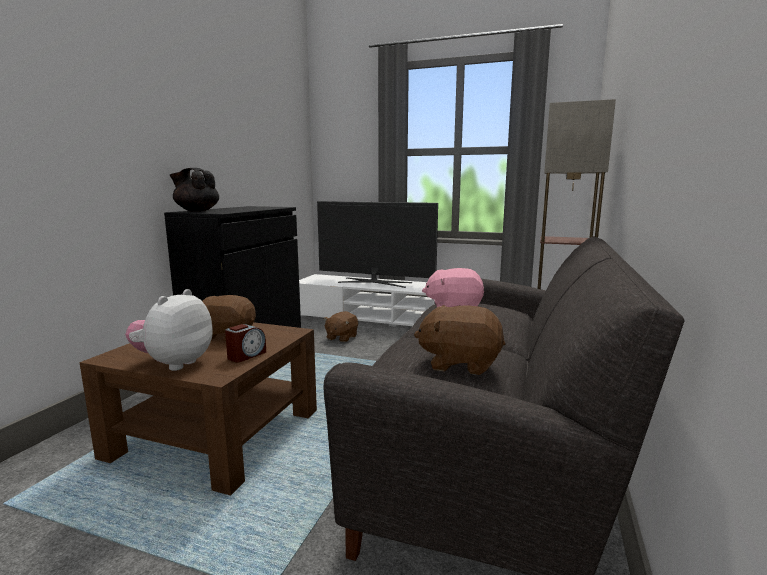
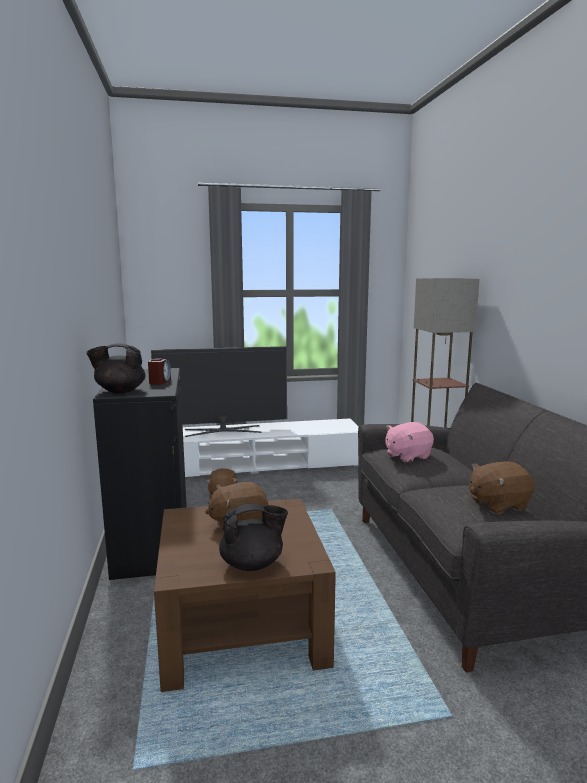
camera: 30 degrees left, 0 degrees up
(174, 364) = (253, 564): plush toy -> black teapot
(246, 355) = (297, 538): alarm clock -> alarm clock (160, 381)

